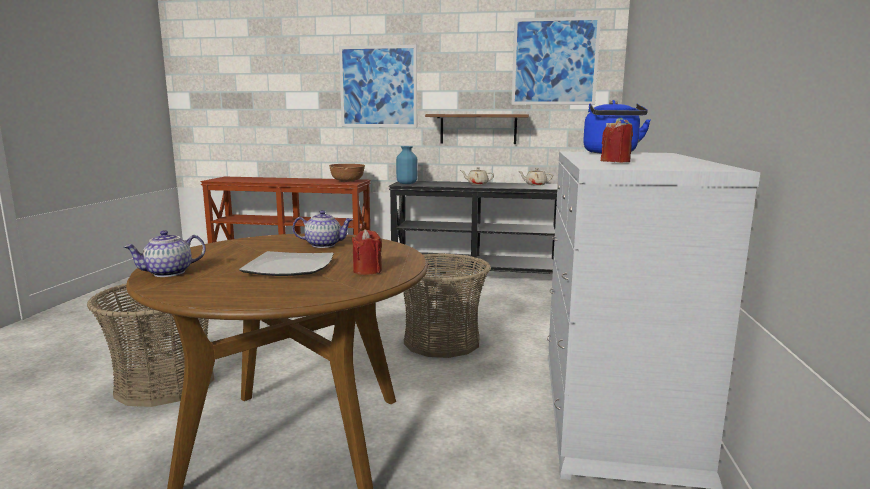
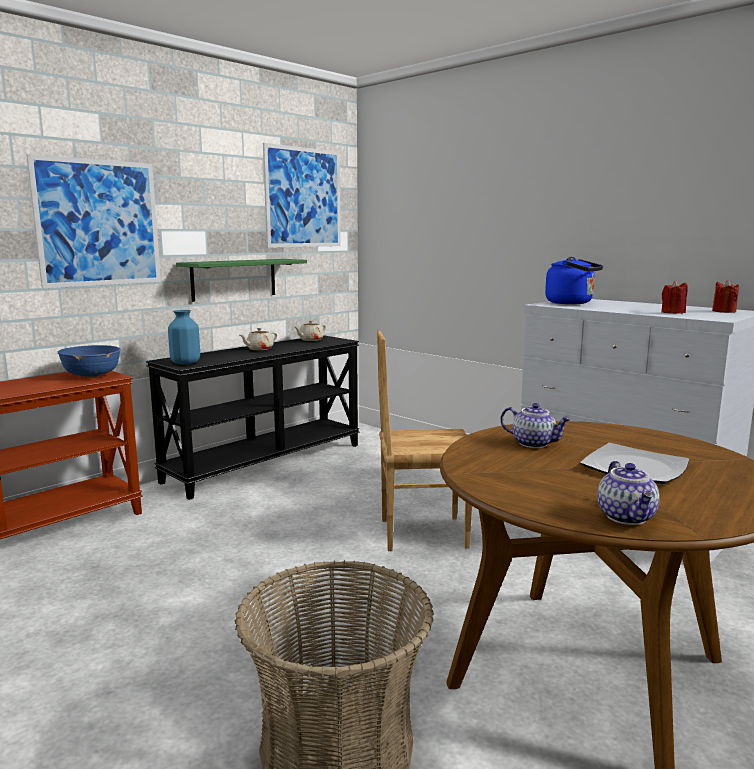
camera: 55 degrees left, 0 degrees up
(324, 245) = (534, 443): teapot -> teapot turned 90 degrees clockwise
(347, 181) = (92, 375): brown bowl -> blue bowl
(367, 271) = (667, 447): red candle -> red candle (724, 311)
(441, 341) = (422, 533): basket -> brown chair
(478, 129) = (234, 279): brown shelf -> green shelf

